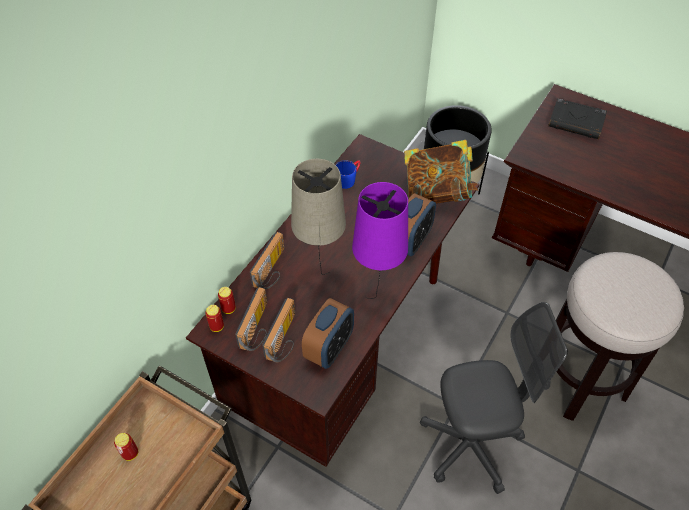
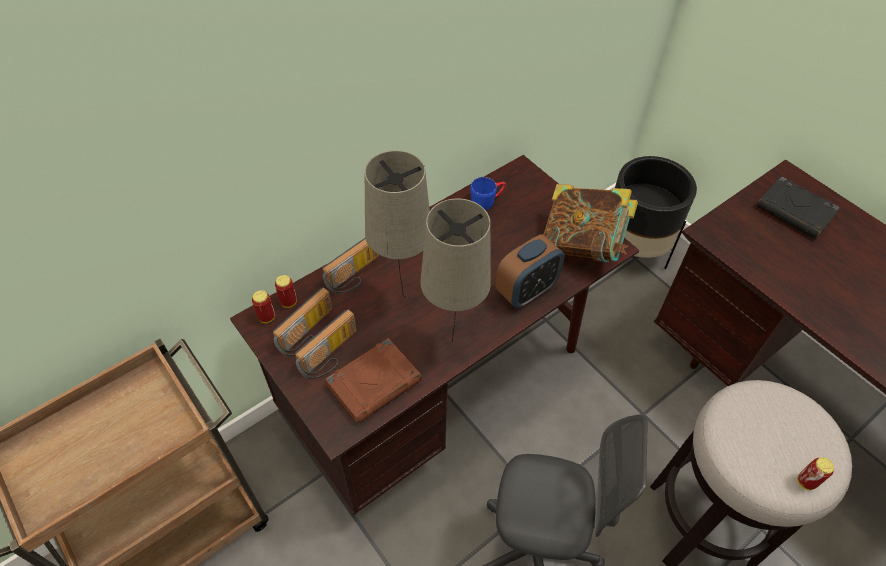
camera: 20 degrees right, 0 degrees up
(130, 453) = (107, 424): can -> can (806, 481)
(329, 348) = (374, 383): alarm clock -> brown book
(377, 303) = (453, 349): purple table lamp -> beige table lamp

